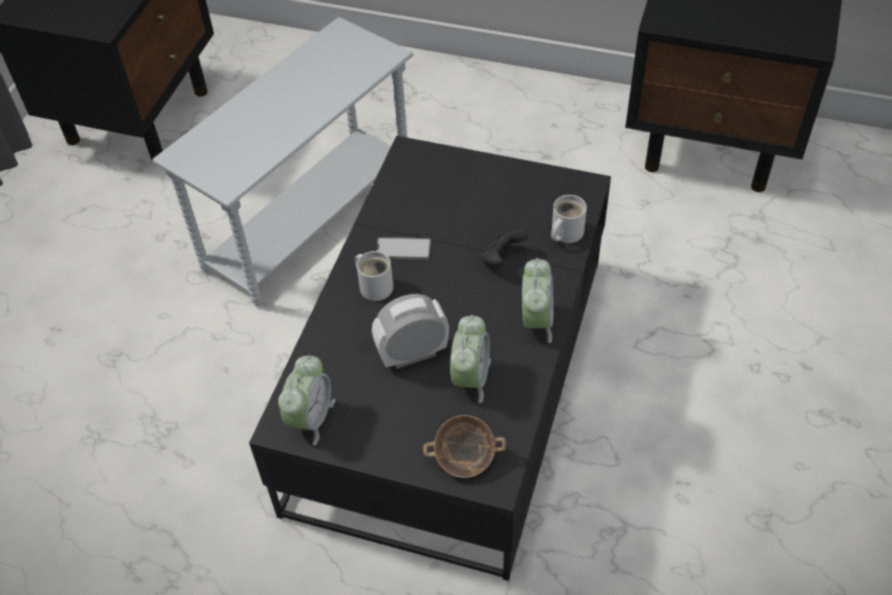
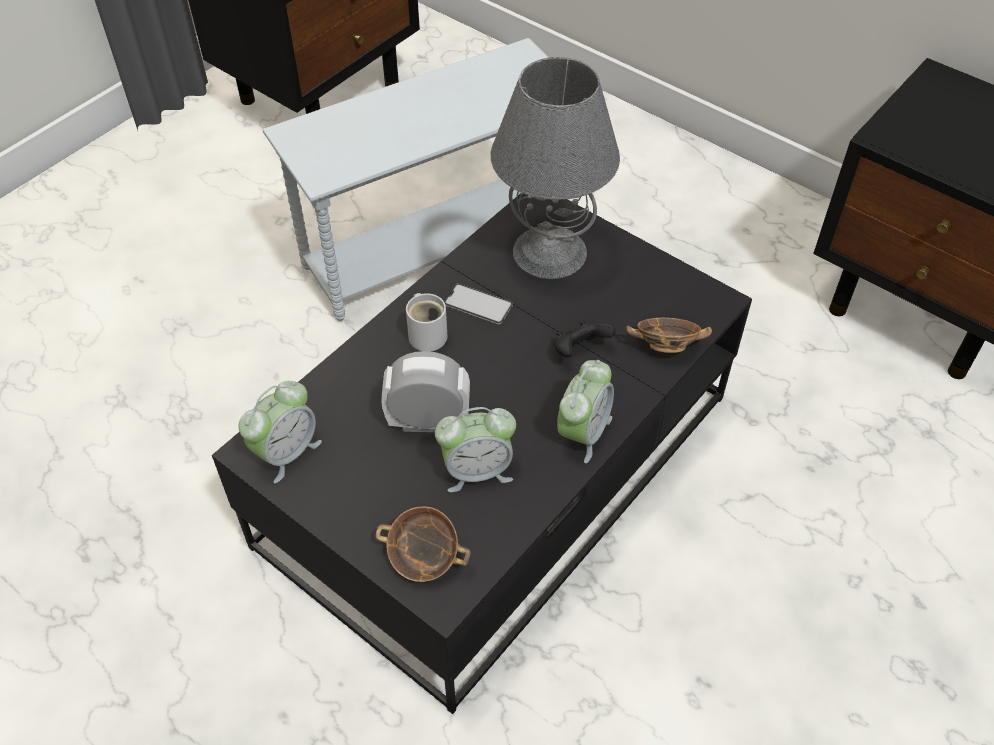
camera: 20 degrees right, 0 degrees up
(439, 188) = (550, 251): none -> grey table lamp
(470, 378) = (477, 471): alarm clock -> alarm clock turned 45 degrees clockwise
(564, 233) = (665, 345): white mug -> bowl

